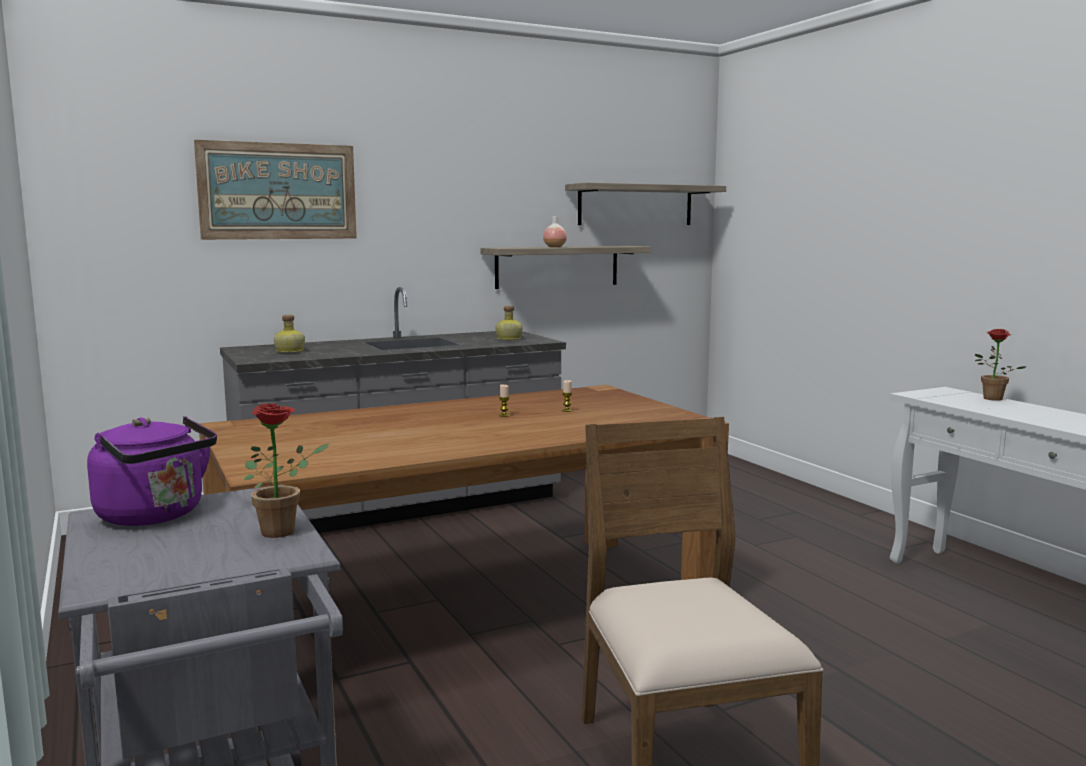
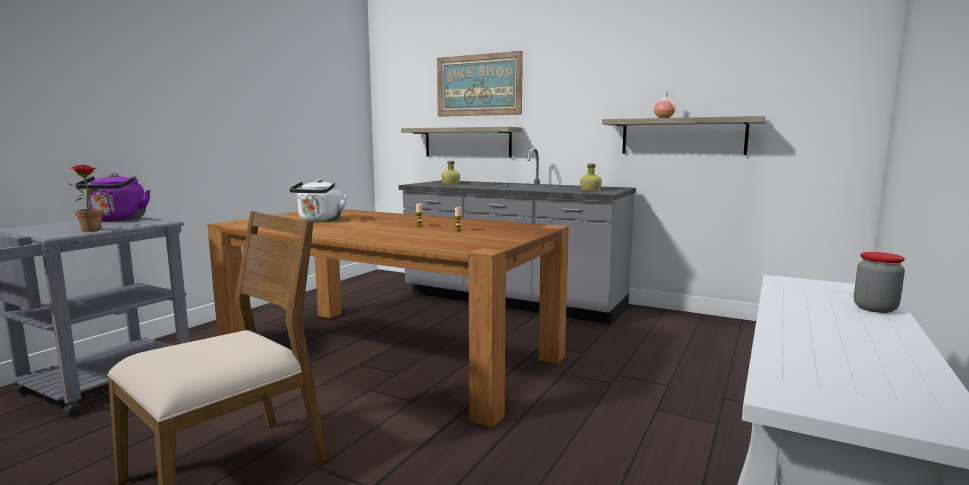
camera: 55 degrees right, 0 degrees up
(351, 439) = (319, 220): none -> white kettle
(635, 205) = (777, 77): shelf -> shelf (467, 142)
(991, 399) = (875, 308): potted plant -> jar

